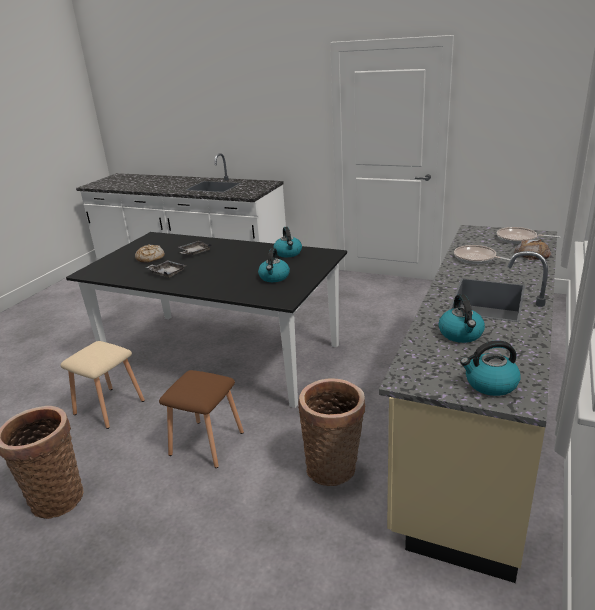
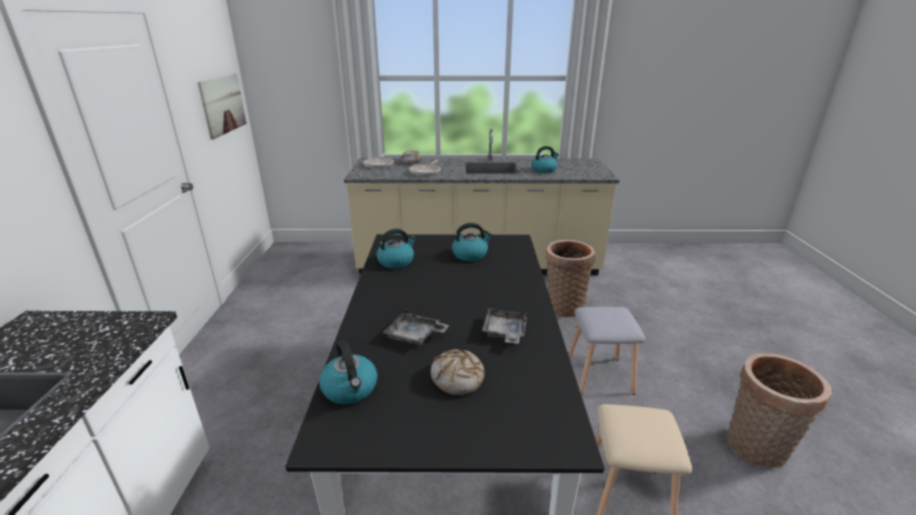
camera: 115 degrees left, 0 degrees up
(205, 443) = (600, 376): brown stool -> grey stool
(490, 384) = (584, 164): kettle -> kettle (350, 389)
(531, 129) = (223, 104): none -> picture

